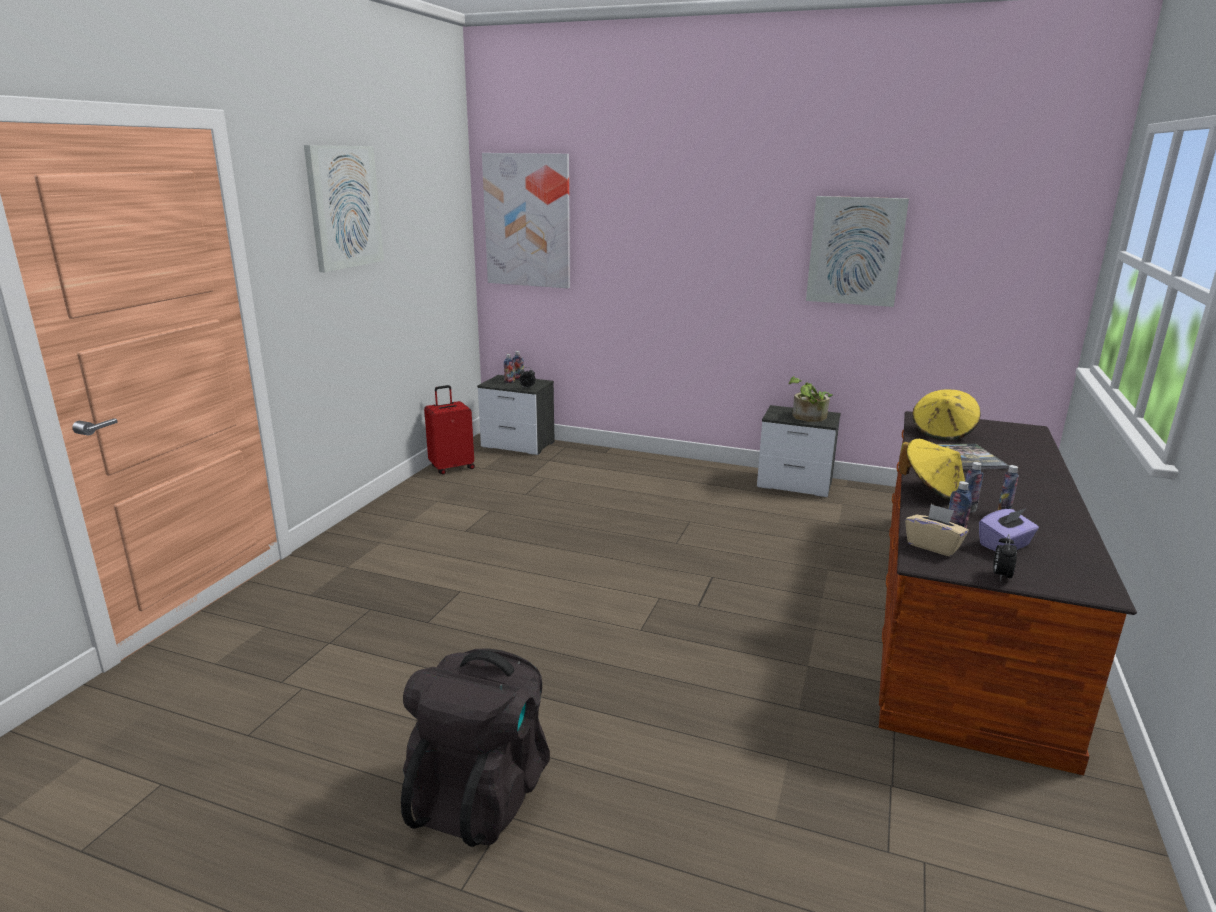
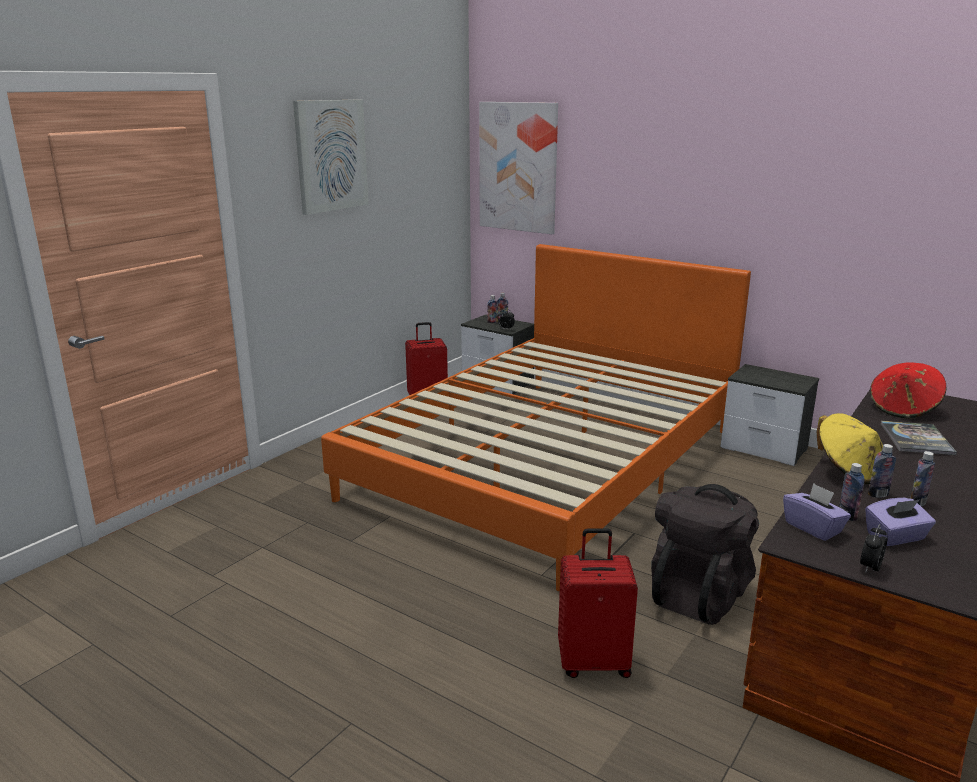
camera: 15 degrees right, 0 degrees up
(481, 793) = (338, 699): black backpack -> black backpack (699, 594)
(601, 518) = (548, 462): none -> orange bed
(727, 708) = (593, 662): none -> red suitcase
(807, 418) = (778, 380): potted plant -> none
(855, 251) = (842, 207): picture -> none
(933, 546) = (813, 528): beige tissue box -> purple tissue box
(943, 432) = (904, 409): yellow hat -> red hat

